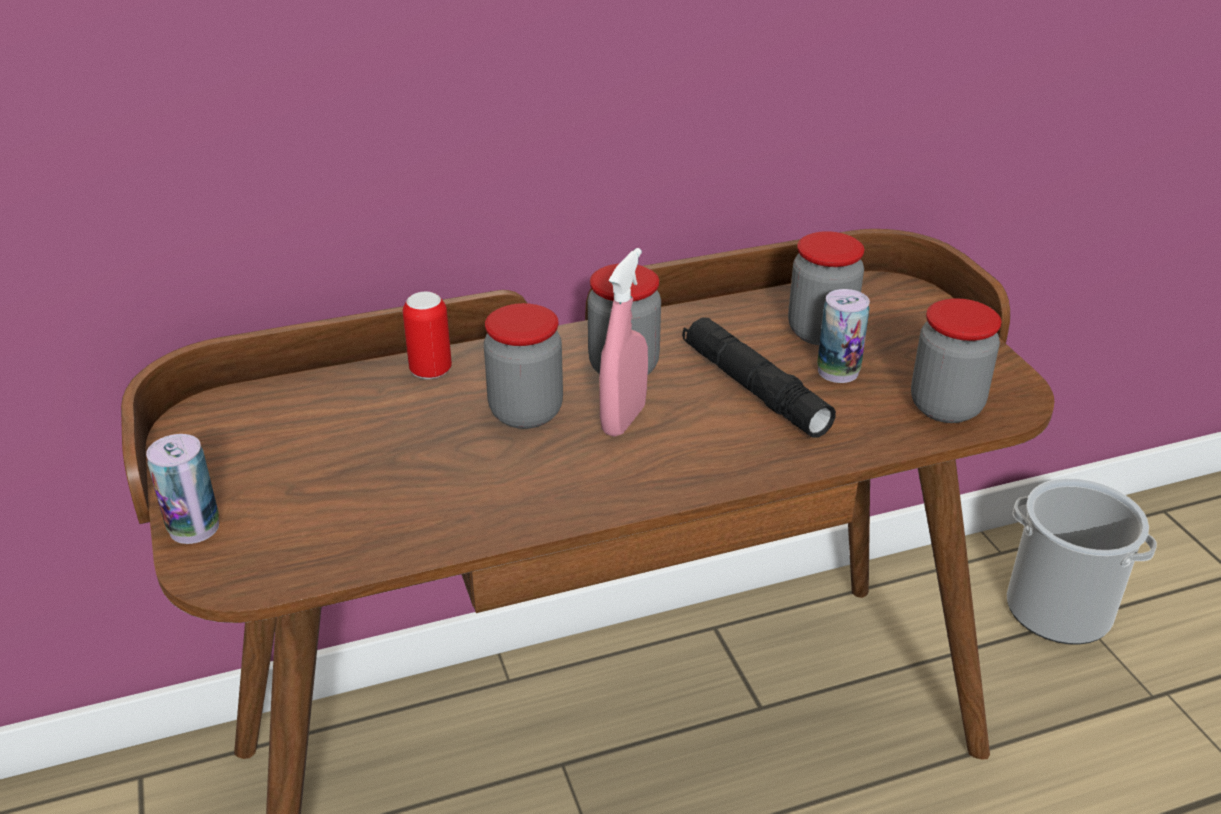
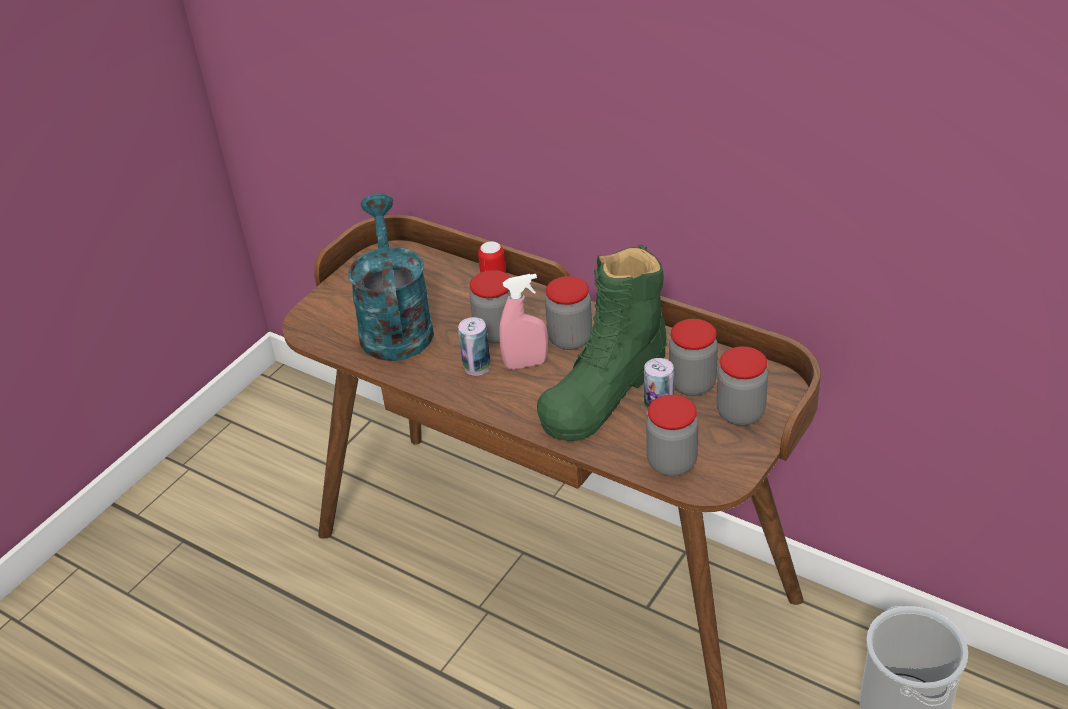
camera: 55 degrees right, 5 degrees up
(194, 528) = (321, 301): can -> can (477, 367)
(369, 485) = (394, 324): none -> turquoise watering can
(754, 388) = (605, 389): black flashlight -> green boot
(908, 328) = (740, 413): none -> jar

